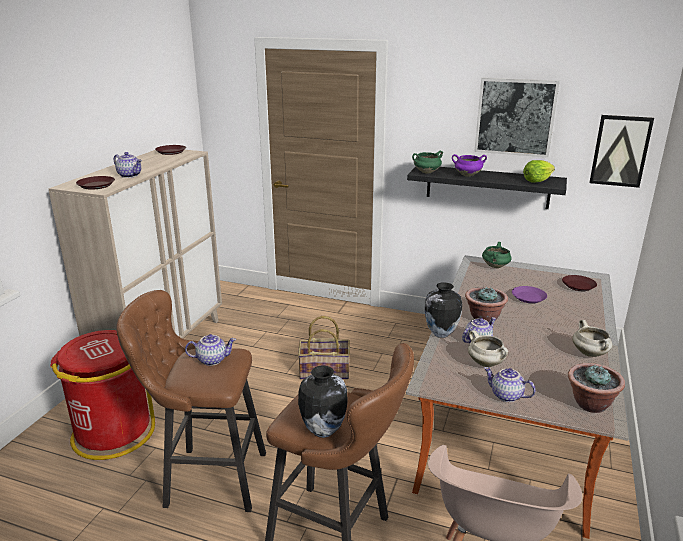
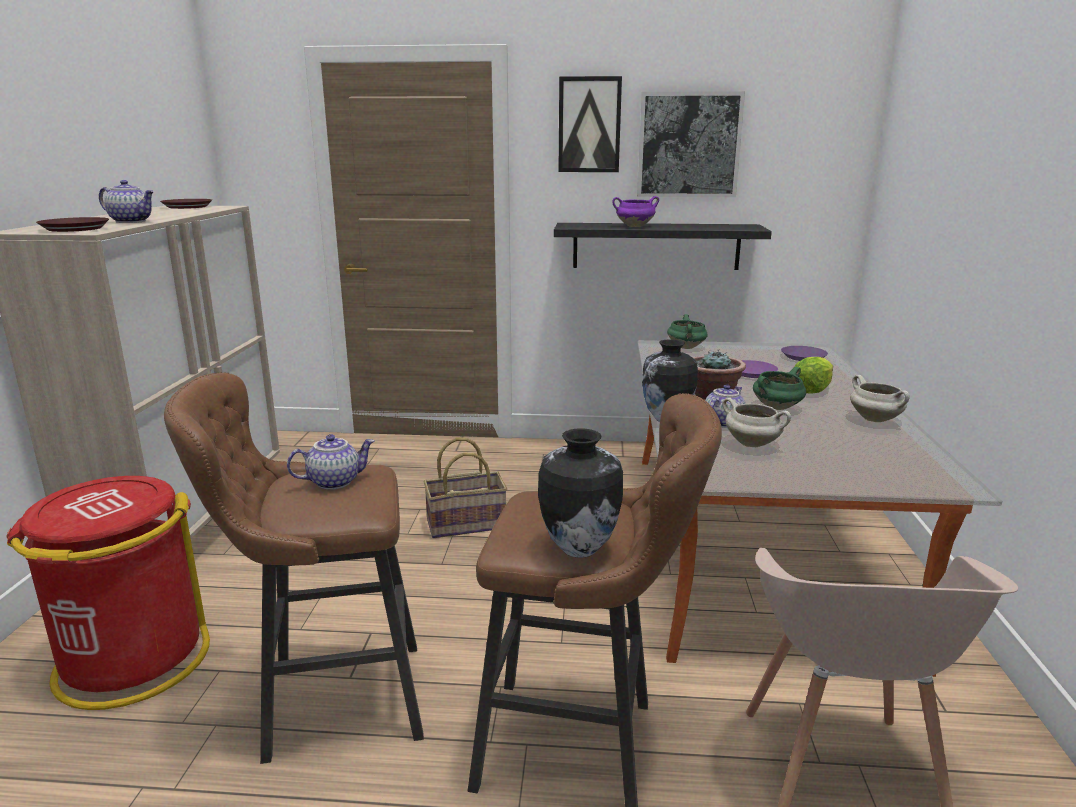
camera: 15 degrees left, 5 degrees down
(426, 172) = (578, 226): green cooking pot -> green cooking pot (777, 408)
(506, 396) = (808, 476): teapot -> none
(536, 181) = (727, 227): lettuce -> lettuce (811, 390)
(578, 286) = (804, 357): brown plate -> purple plate
(590, 404) = (922, 471): potted plant -> none
(620, 151) = (824, 182): picture -> picture (589, 125)

